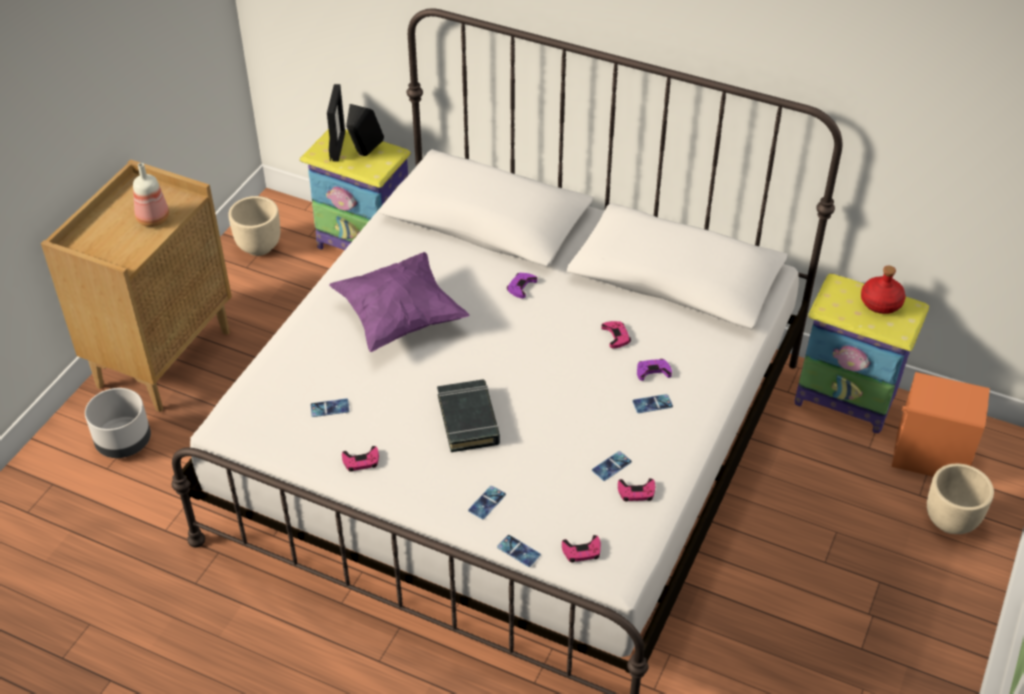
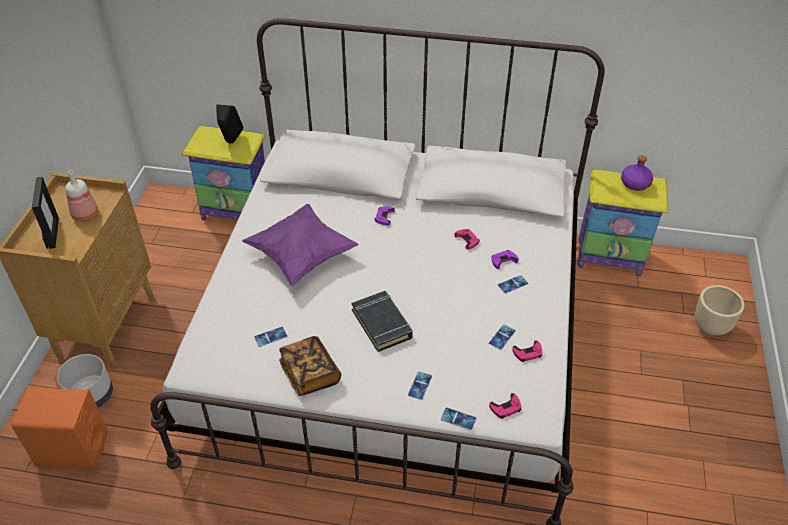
camera: 15 degrees left, 0 degrees up
(260, 247) = (157, 226): beige planter -> none
(337, 146) = (208, 140): picture frame -> picture frame (53, 233)
(361, 461) = (310, 374): pink game controller -> book
(880, 303) = (635, 183): red bottle -> purple bottle
(929, 457) = (679, 285): orange speaker -> orange speaker (72, 449)

